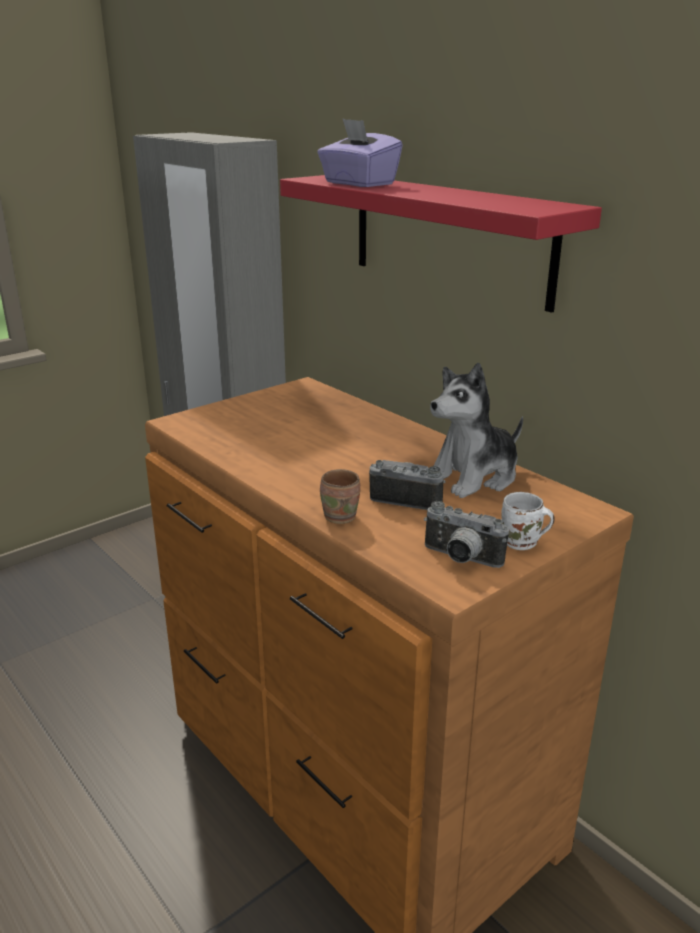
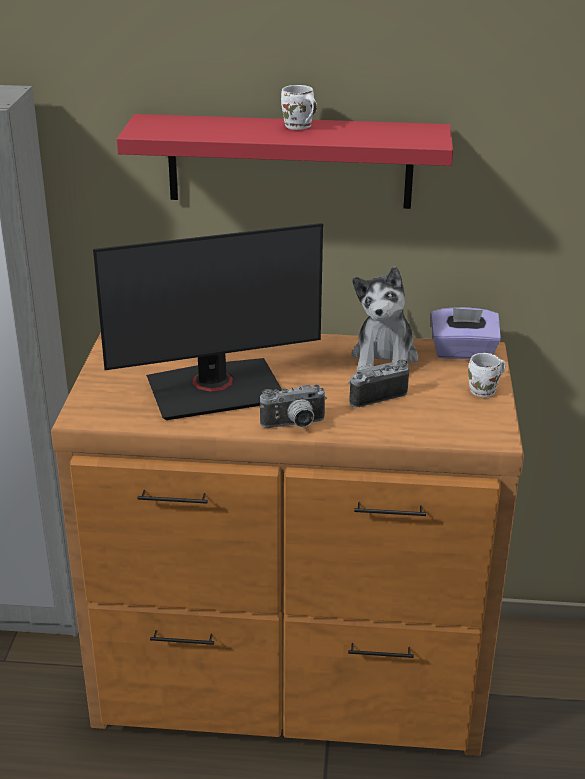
camera: 45 degrees left, 5 degrees up
(291, 442) = (215, 389): none -> monitor
(342, 516) = (359, 428): brown mug -> none
(358, 183) = (211, 131): purple tissue box -> purple tissue box (463, 352)
(436, 190) = (298, 127): none -> white mug
(460, 559) = (471, 419): camera -> camera (294, 425)

